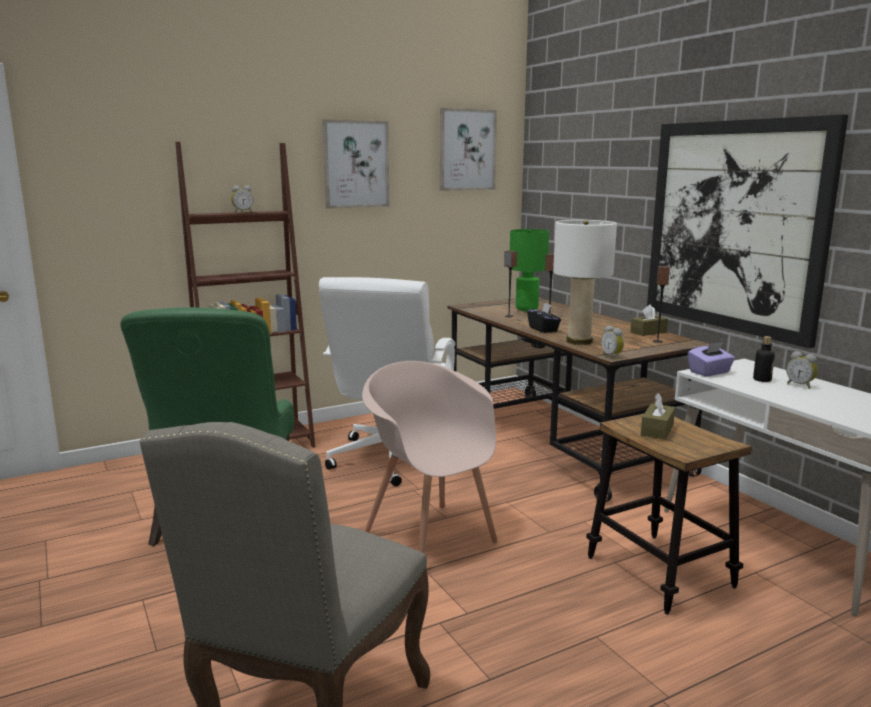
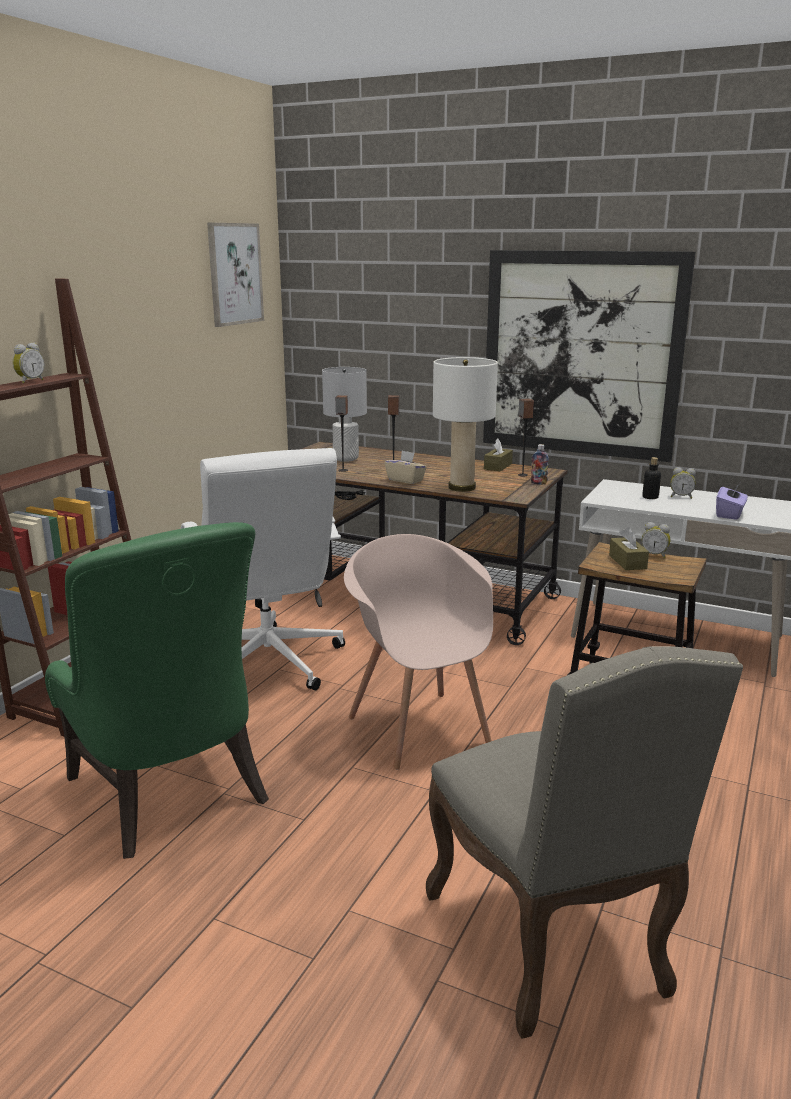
camera: 35 degrees left, 5 degrees up
(356, 164) = (133, 301): picture -> none
(430, 536) = (418, 729): beige chair -> beige chair turned 45 degrees clockwise
(526, 310) = (346, 460): green table lamp -> grey table lamp
(543, 329) = (405, 480): black tissue box -> beige tissue box
(612, 356) = (518, 498): alarm clock -> alarm clock (654, 555)
(658, 349) = (538, 483): none -> bottle
(709, 372) = (605, 498): purple tissue box -> purple tissue box (729, 514)

